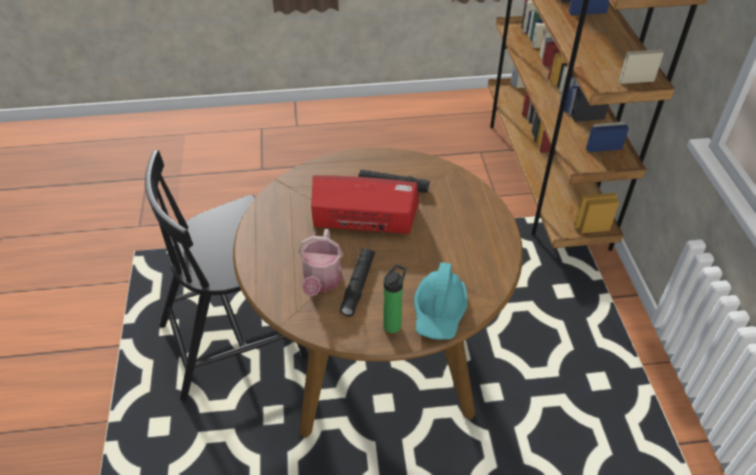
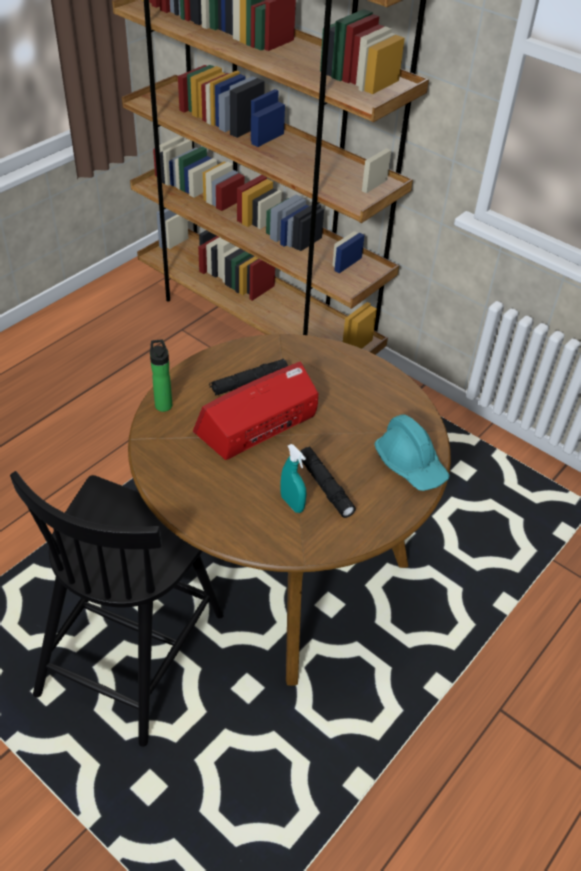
camera: 45 degrees left, 0 degrees up
(321, 282) = (292, 503): watering can -> turquoise spray bottle
(393, 324) = (390, 498): bottle -> bottle (163, 404)

